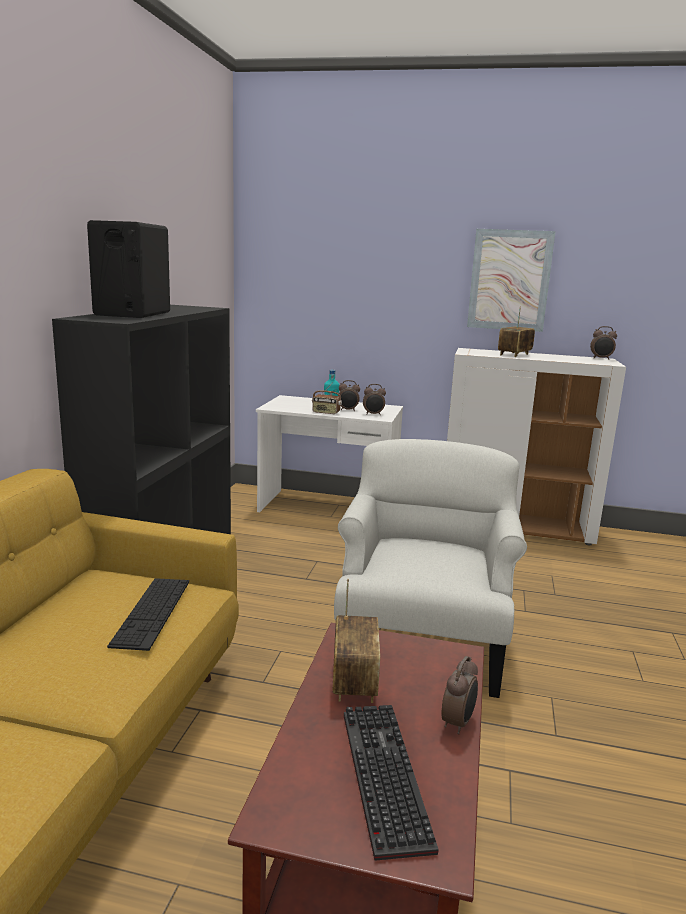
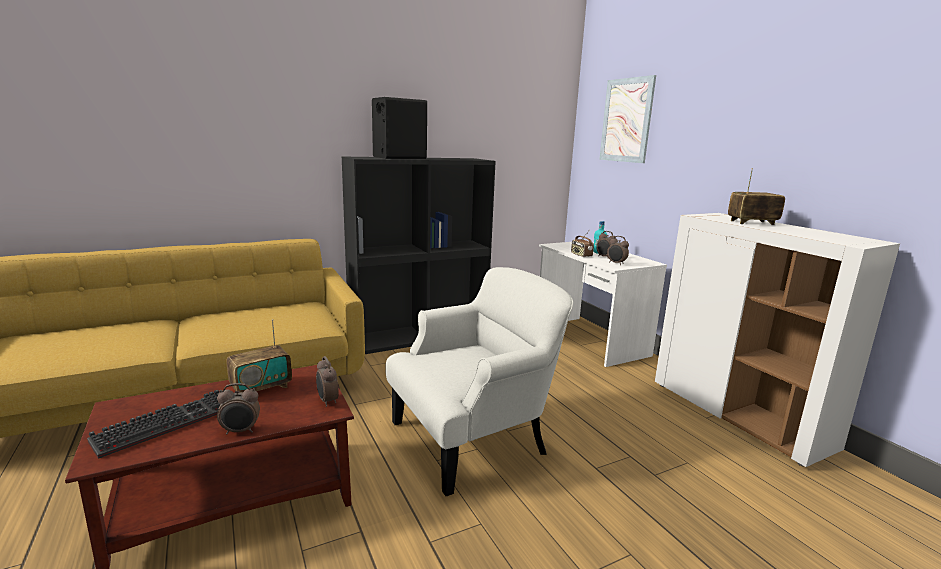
camera: 50 degrees right, 0 degrees up
(152, 612) = (282, 323): keyboard -> none
(509, 280) = (781, 142): picture -> picture (626, 120)
(601, 358) = (870, 240): alarm clock -> alarm clock (327, 401)

